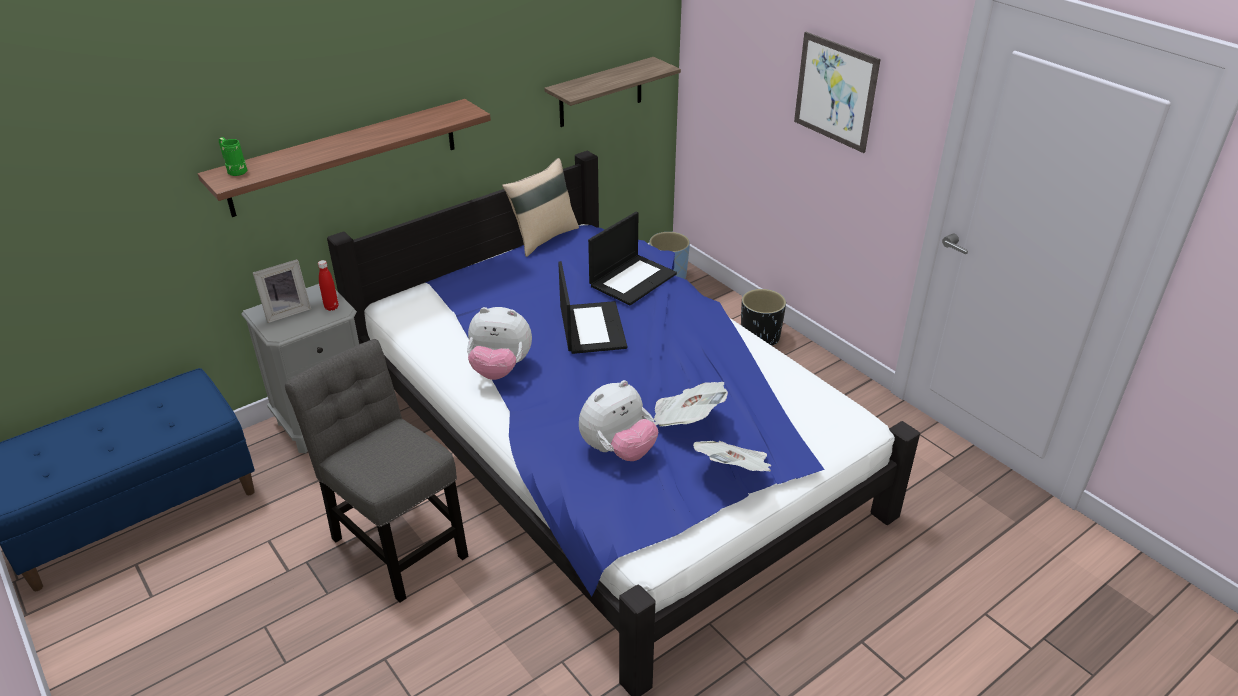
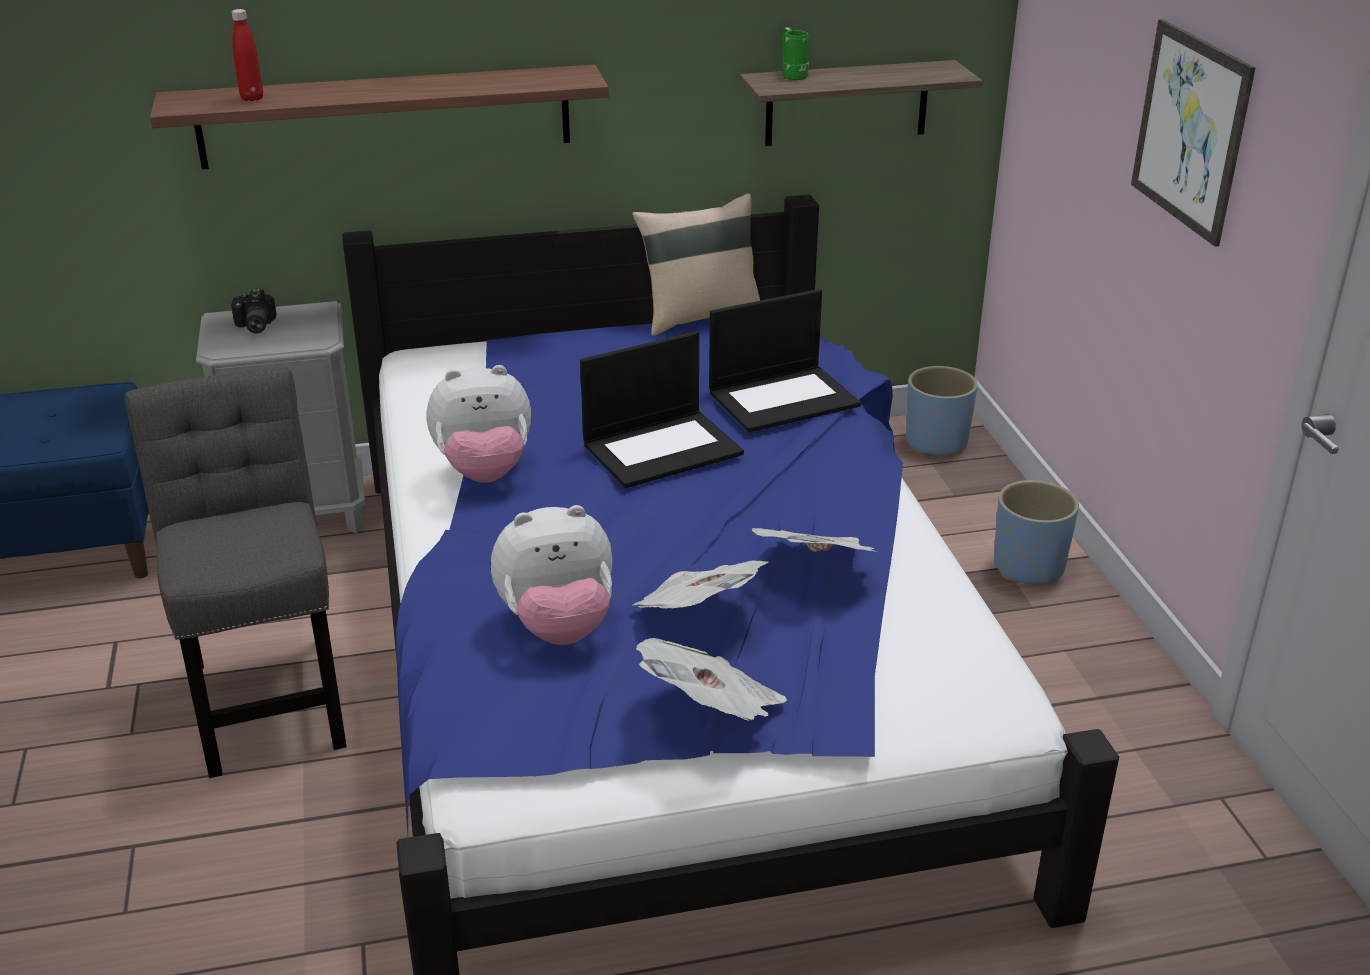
camera: 25 degrees right, 5 degrees down
(235, 170) = (202, 96): green mug -> green mug (792, 75)
(286, 311) = (253, 326): picture frame -> camera
(331, 307) = (313, 334): red bottle -> red bottle (252, 98)
(500, 369) = (484, 472): plush toy -> plush toy turned 45 degrees counterclockwise
(591, 327) = (663, 448): laptop -> laptop turned 45 degrees clockwise
(724, 376) = (816, 568): none -> newspaper
(759, 337) = (1028, 566): black planter -> blue planter

